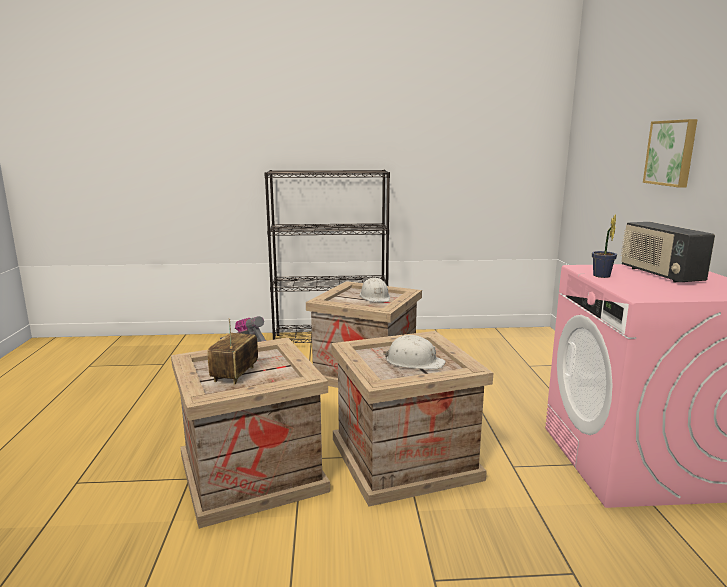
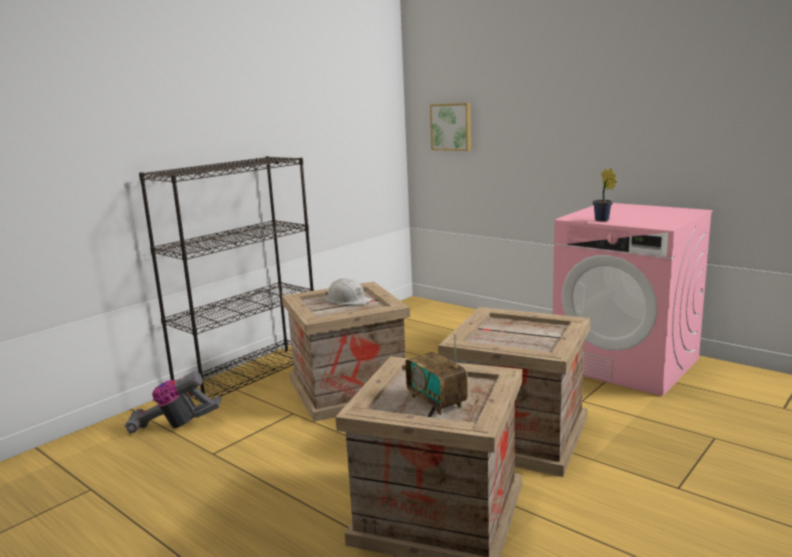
camera: 45 degrees left, 0 degrees up
(414, 362) = (524, 333): white hard hat -> none
(659, 274) = (620, 211): radio -> none
(671, 153) = (561, 116): picture -> picture (451, 126)

